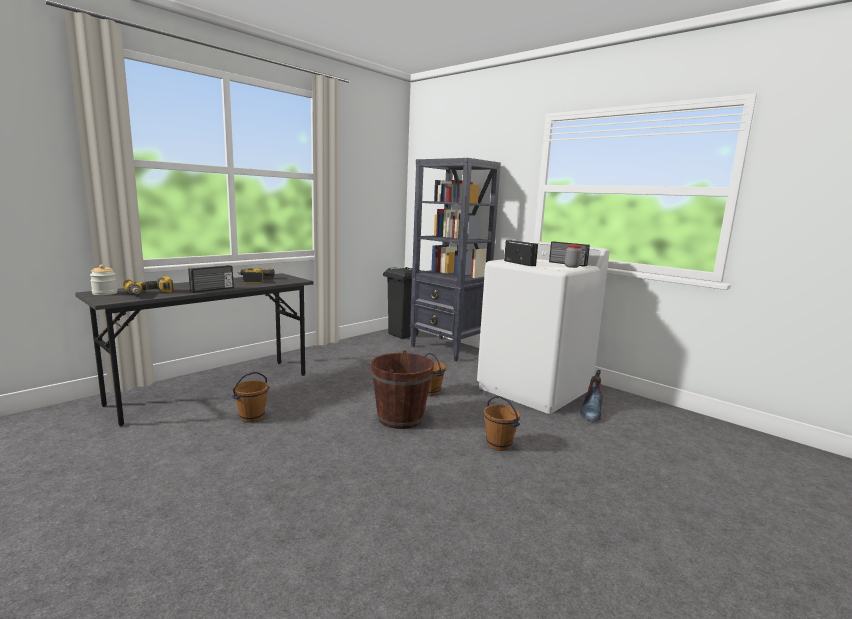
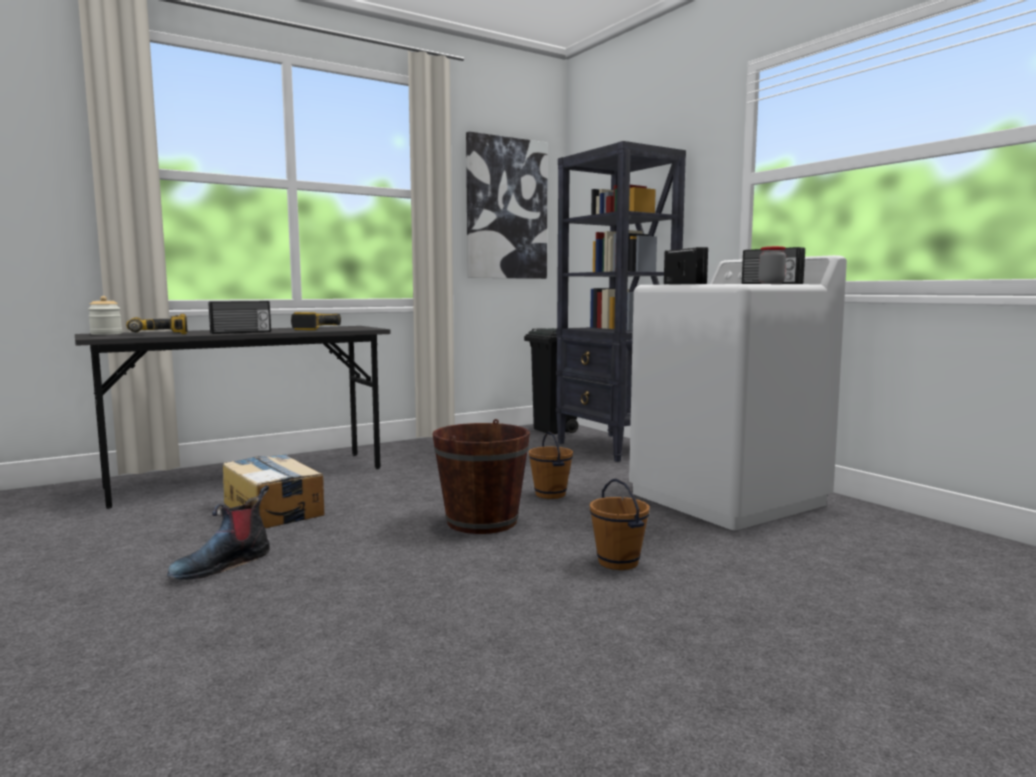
camera: 15 degrees right, 5 degrees down
(252, 417) = (274, 509): brown bucket -> cardboard box
(372, 186) = (506, 209): none -> picture
(591, 411) = (813, 531): boot -> boot (222, 565)

